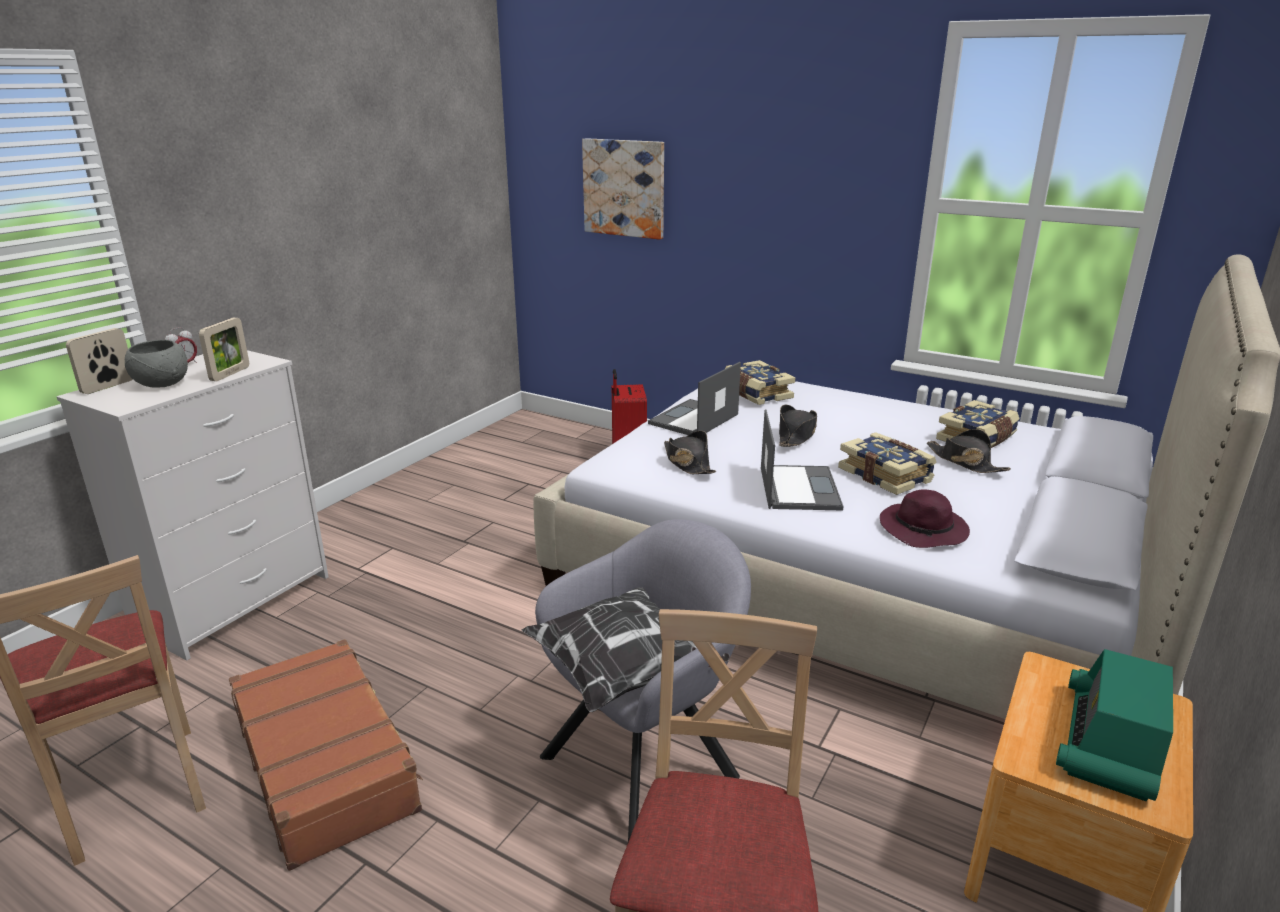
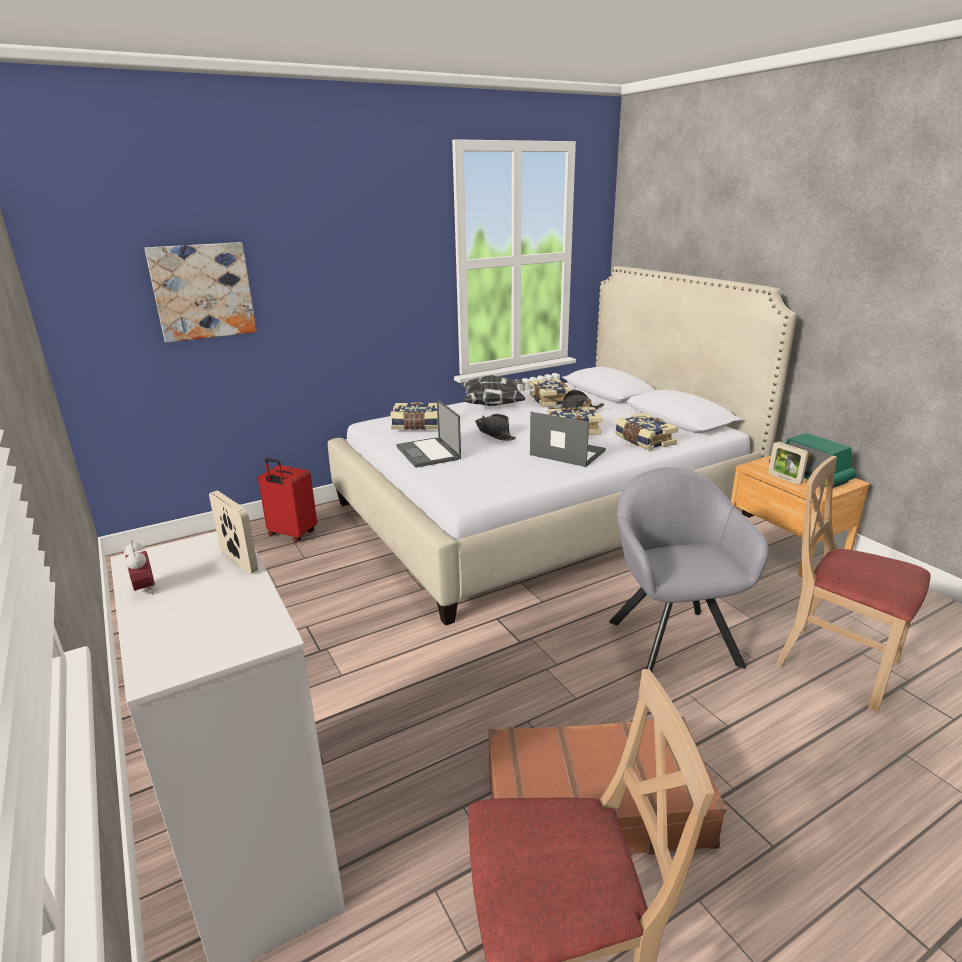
camera: 60 degrees left, 0 degrees up
(108, 386) = (154, 651): picture frame -> picture frame (784, 479)
(161, 384) = (208, 608): grey bowl -> none
(624, 673) = (706, 569): pillow -> pillow (493, 404)
(688, 463) = (496, 471): black hat -> none
(924, 530) = (644, 441): purple hat -> book

